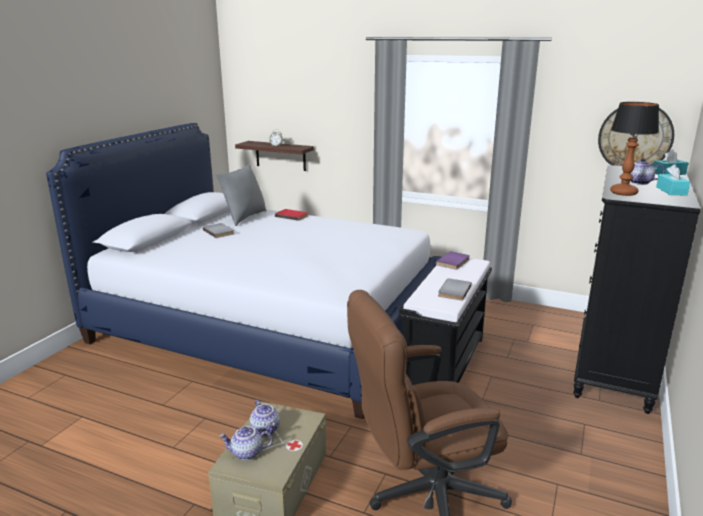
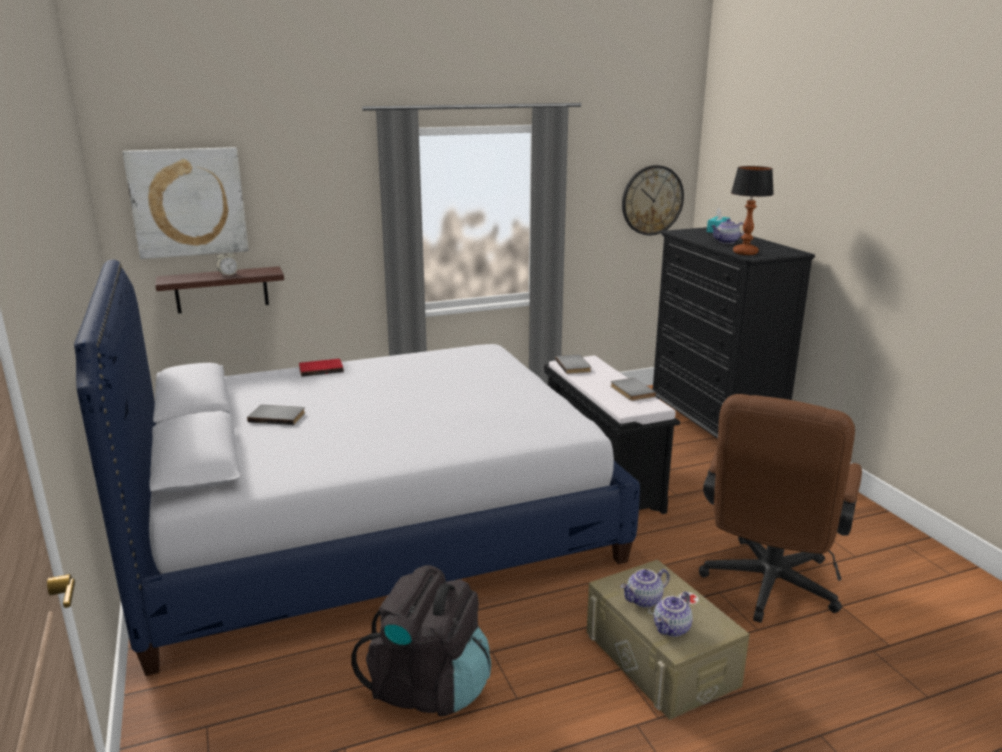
camera: 45 degrees left, 0 degrees up
(152, 415) = (428, 687): none -> black backpack
(244, 217) = (263, 390): grey pillow -> none
(266, 96) = (188, 202): none -> picture
(266, 429) = (644, 601): teapot -> teapot turned 135 degrees clockwise
(454, 262) = (574, 366): purple book -> grey book
(671, 191) = (763, 244): turquoise tissue box -> none

